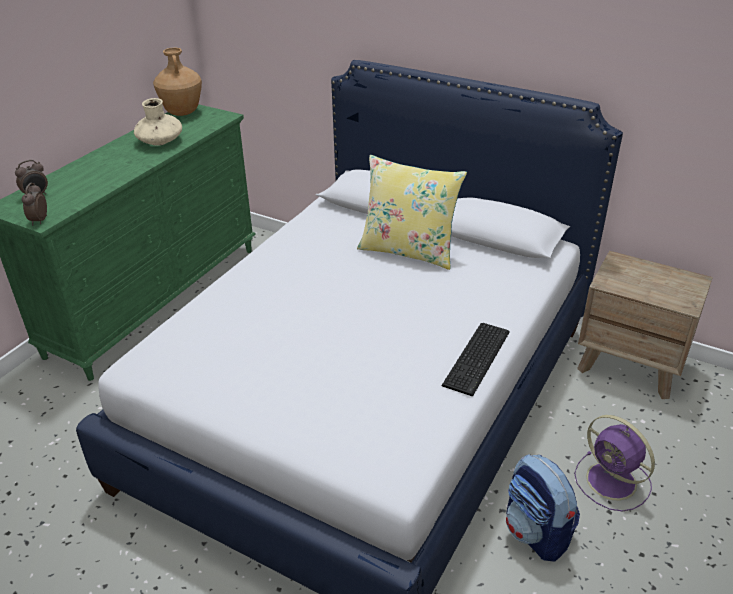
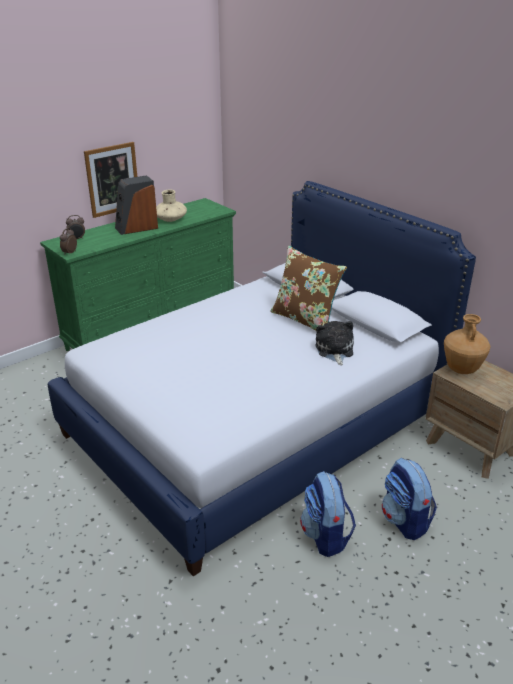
camera: 20 degrees right, 5 degrees down
(63, 96) = (112, 179): none -> picture
(118, 162) = (136, 228): none -> speaker
(182, 112) = (197, 204): brown vase -> brown vase (461, 369)
(408, 250) = (305, 319): yellow pillow -> brown pillow
(472, 286) = (334, 350): none -> plush toy
(479, 358) = (306, 394): keyboard -> none
(613, 482) = (405, 521): purple fan -> backpack

